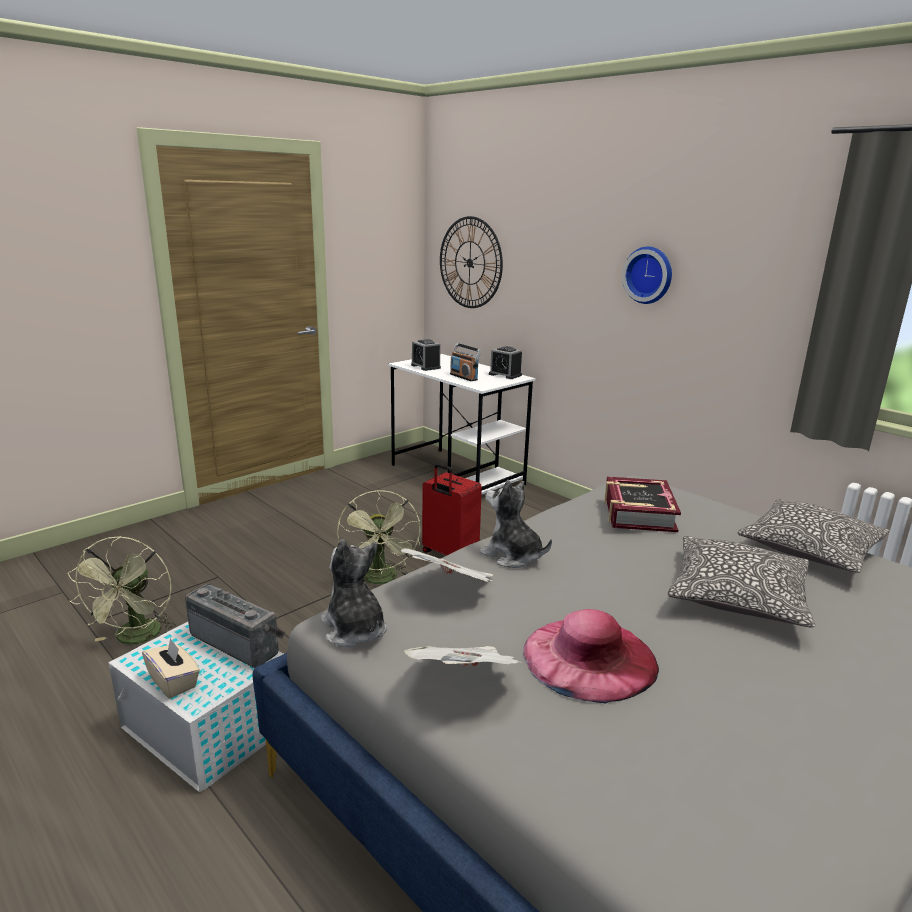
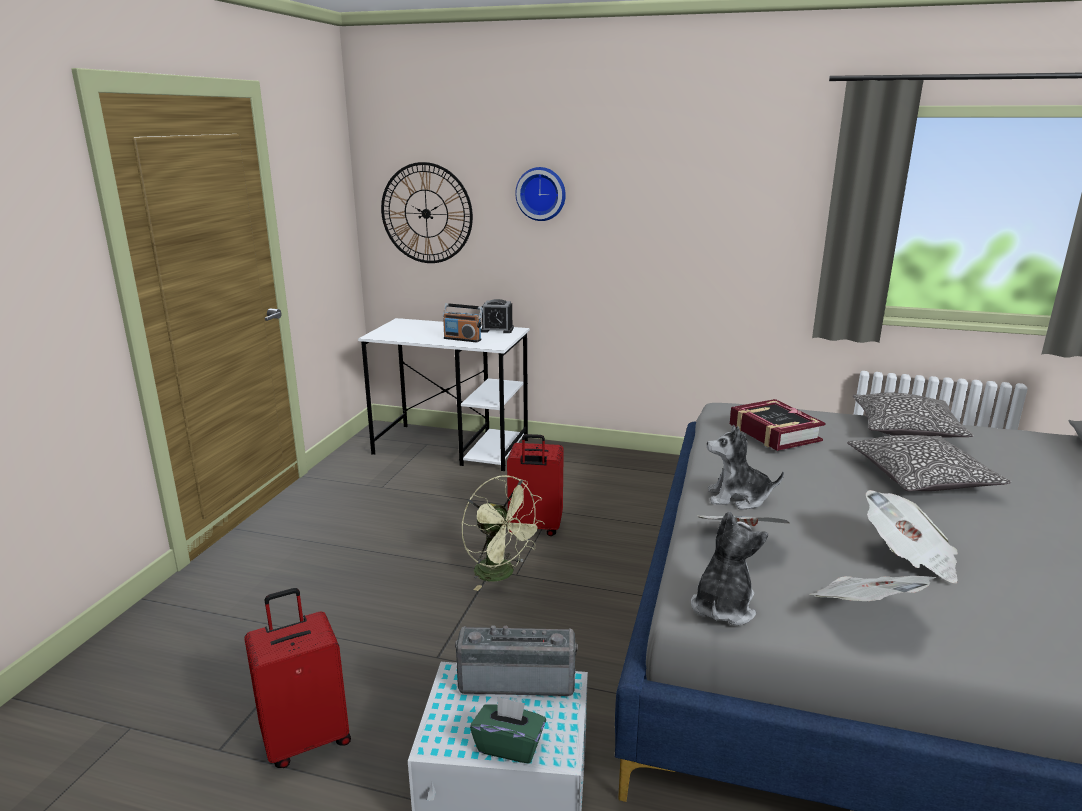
camera: 30 degrees left, 0 degrees up
(136, 639) = (306, 739): green fan -> red suitcase
(174, 682) = (509, 746): beige tissue box -> green tissue box
(354, 630) = (723, 607): plush toy -> plush toy turned 90 degrees clockwise
(425, 366) = (405, 335): alarm clock -> none
(589, 657) = (909, 558): pink hat -> newspaper
(649, 275) = (653, 212): wall clock -> wall clock (541, 193)

